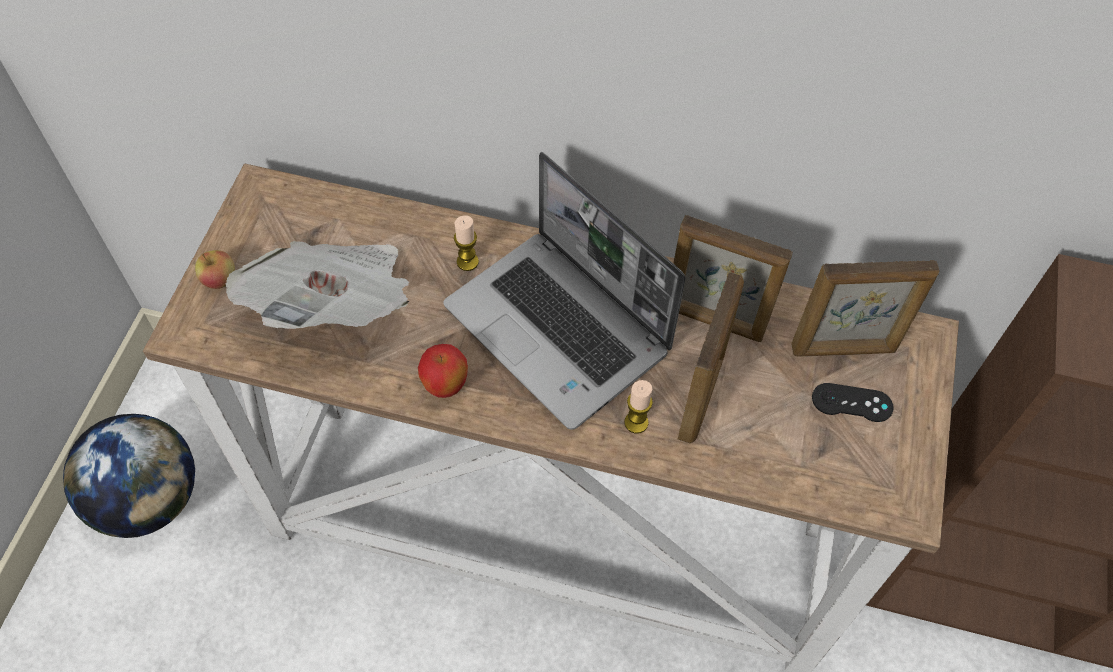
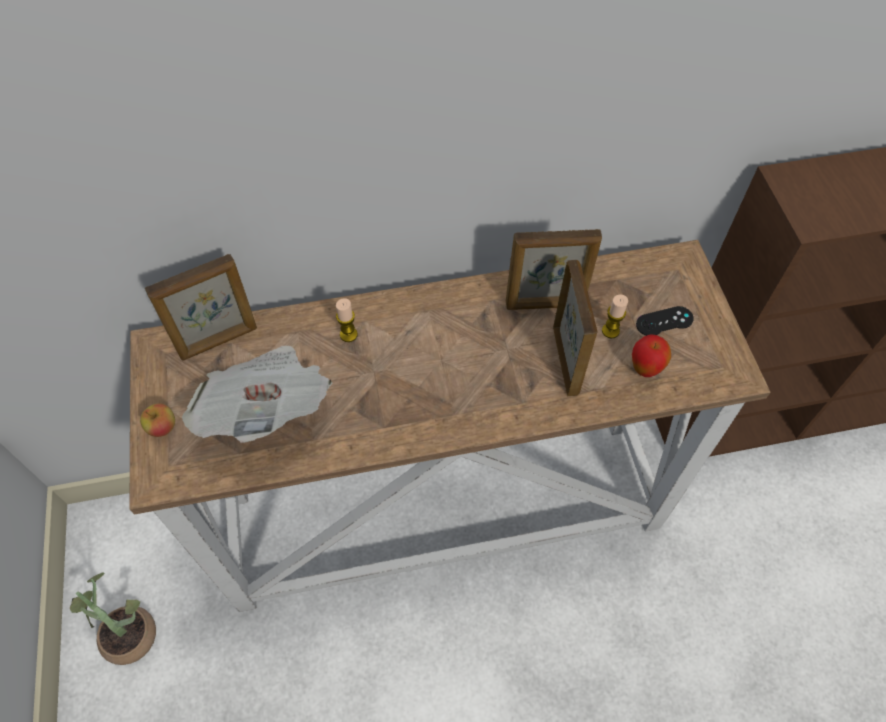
camera: 25 degrees left, 0 degrees up
(149, 499) = (126, 631): globe -> potted plant
(445, 387) = (384, 432): apple -> apple (645, 369)
(560, 330) = (444, 355): laptop -> none
(636, 422) = (533, 397): candle -> candle (610, 331)
(844, 349) = (639, 288): picture frame -> picture frame (219, 341)

